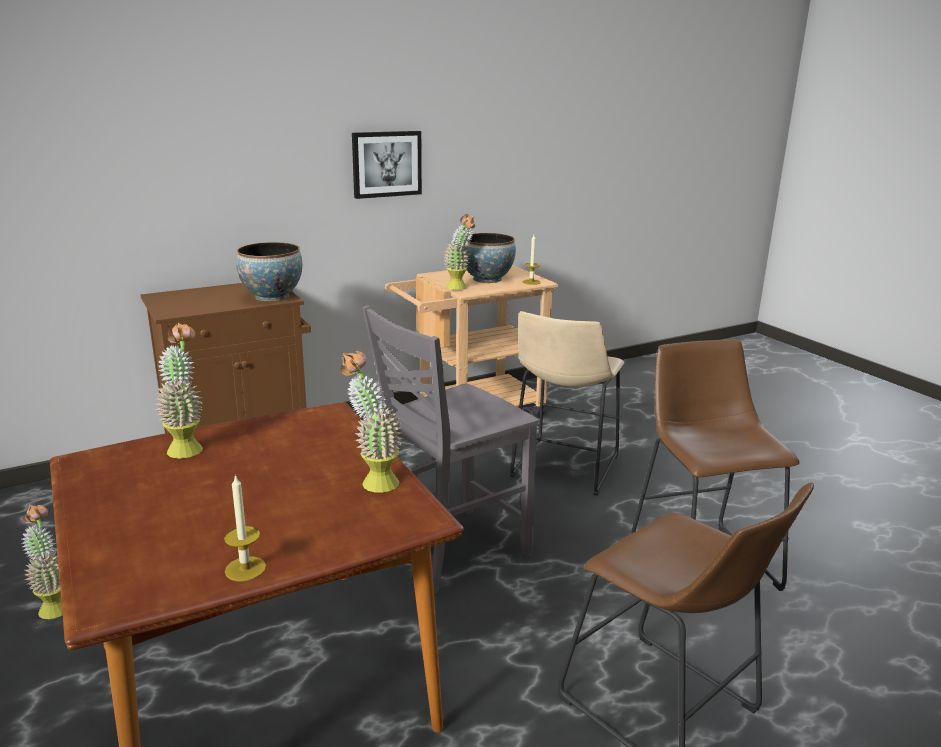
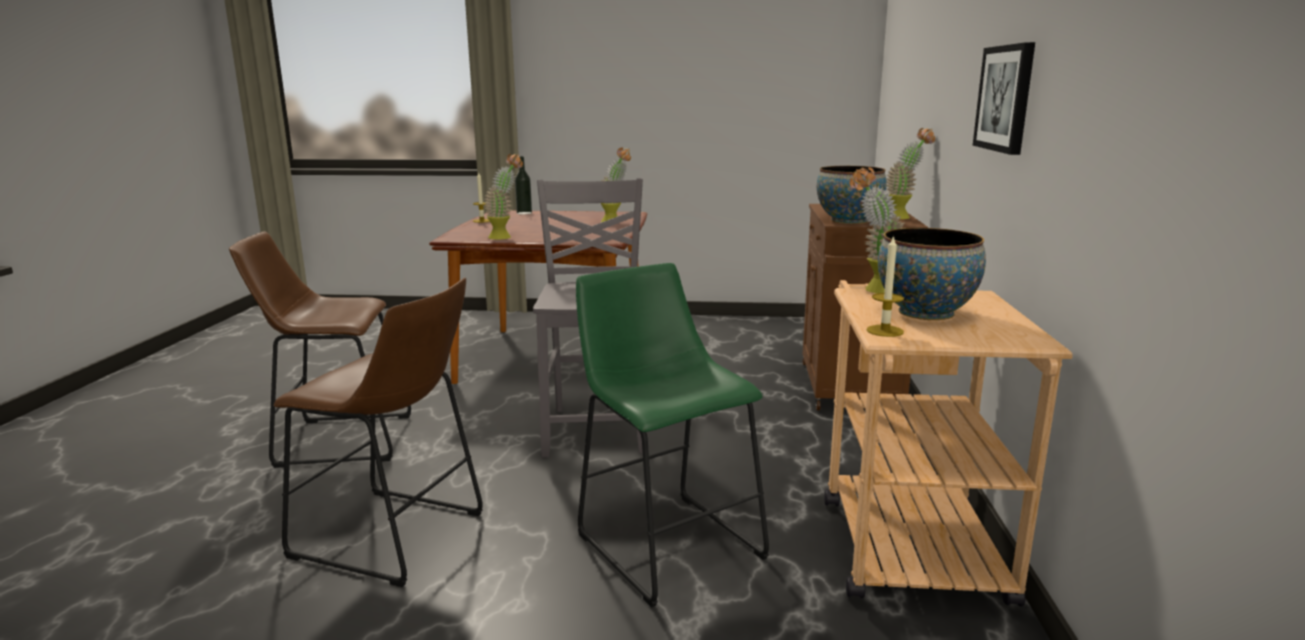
camera: 125 degrees right, 5 degrees down
(54, 605) = (697, 329): potted plant -> potted plant (903, 217)
(116, 565) = (524, 213): none -> bottle
(562, 468) = (665, 540): beige stool -> green stool

